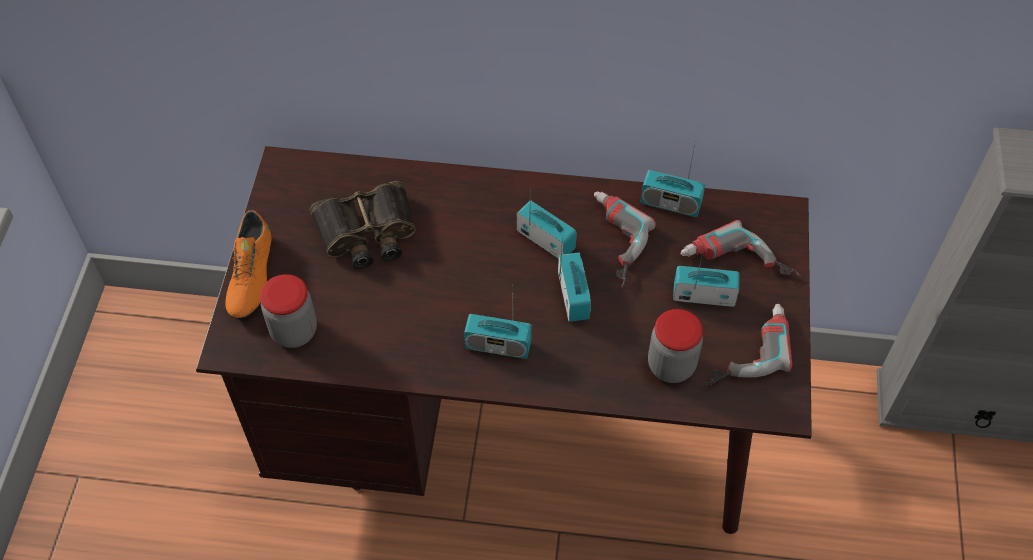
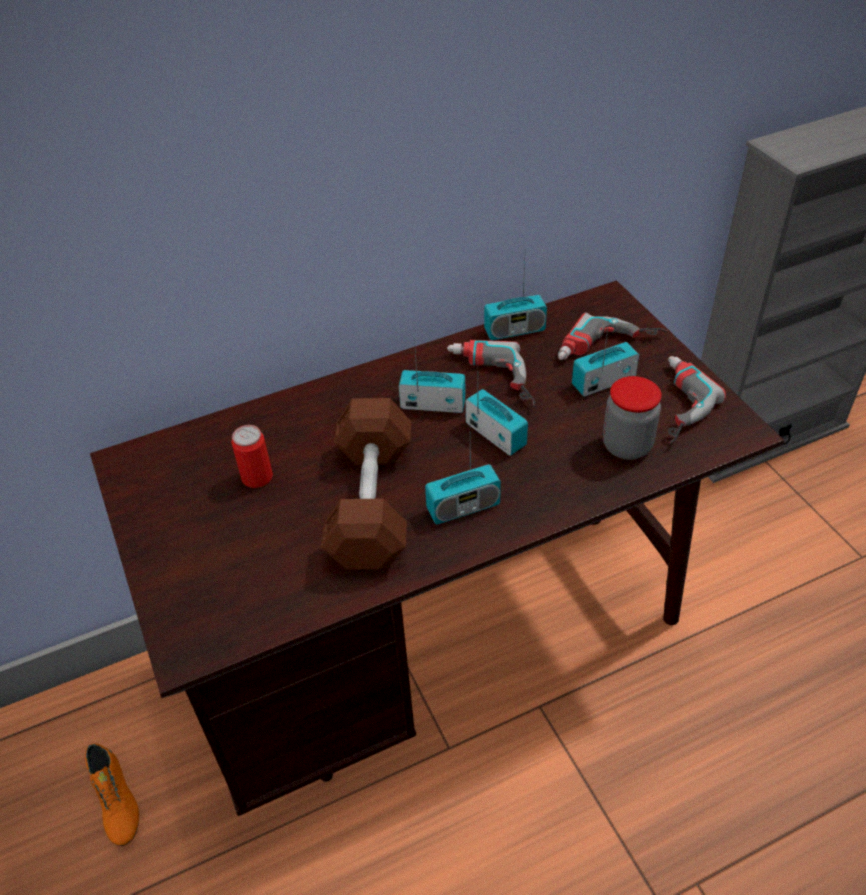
camera: 30 degrees left, 10 degrees down
(251, 276) = (160, 572): orange shoe -> orange shoe (115, 800)
(294, 331) = (247, 599): jar -> none
(367, 233) = (257, 477): binoculars -> can
(433, 303) = (371, 503): none -> brown dumbbell

